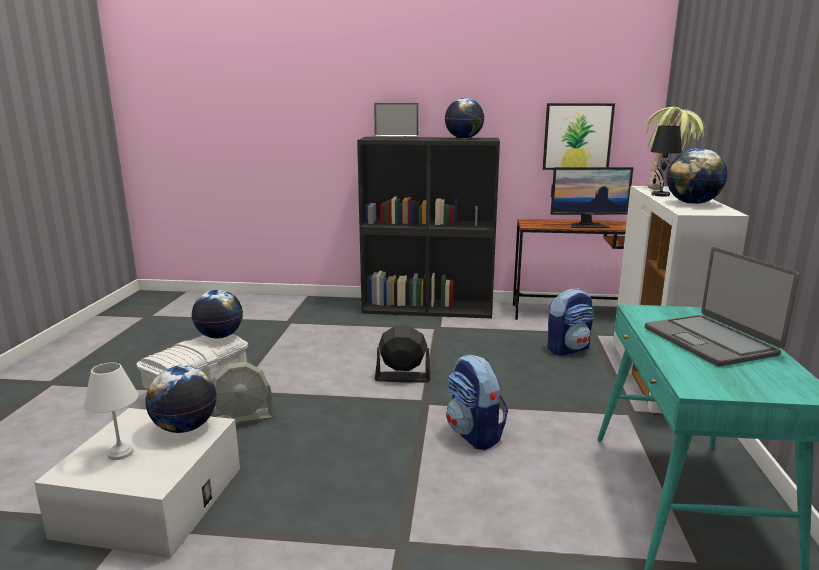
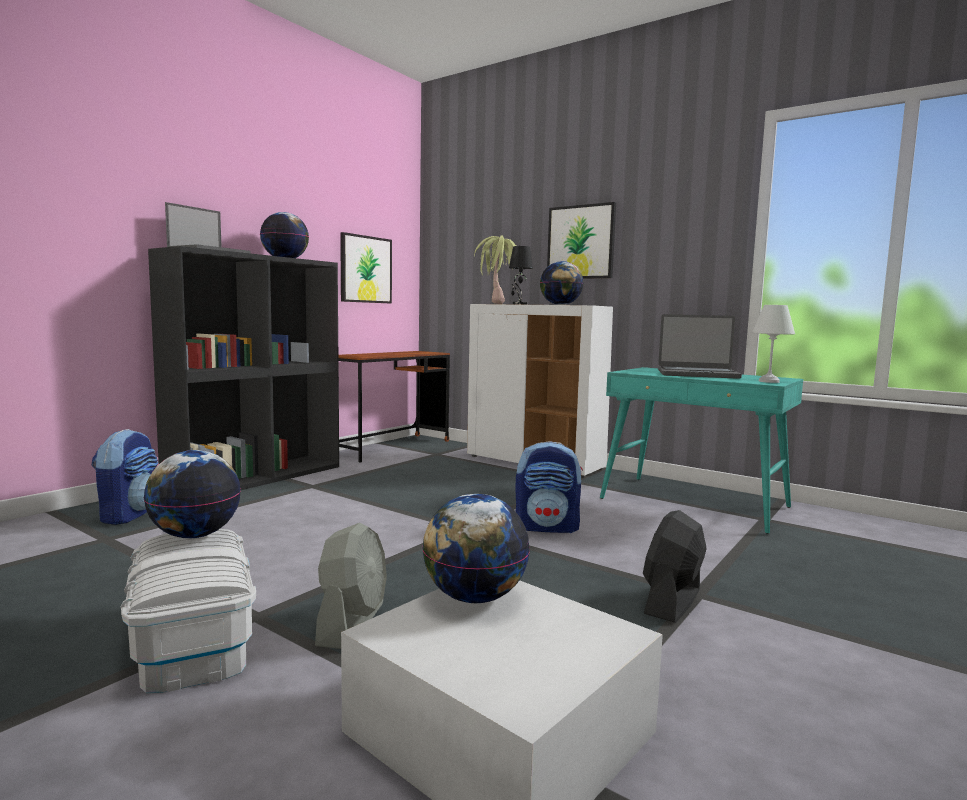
camera: 60 degrees left, 10 degrees down
(119, 453) = (502, 652): white table lamp -> white table lamp (768, 381)
(402, 377) = (395, 524): black fan -> black fan (672, 601)
(568, 349) = (448, 466): backpack -> backpack (128, 515)
(587, 225) = (398, 354): monitor -> none
(750, 120) = (581, 242): none -> picture

